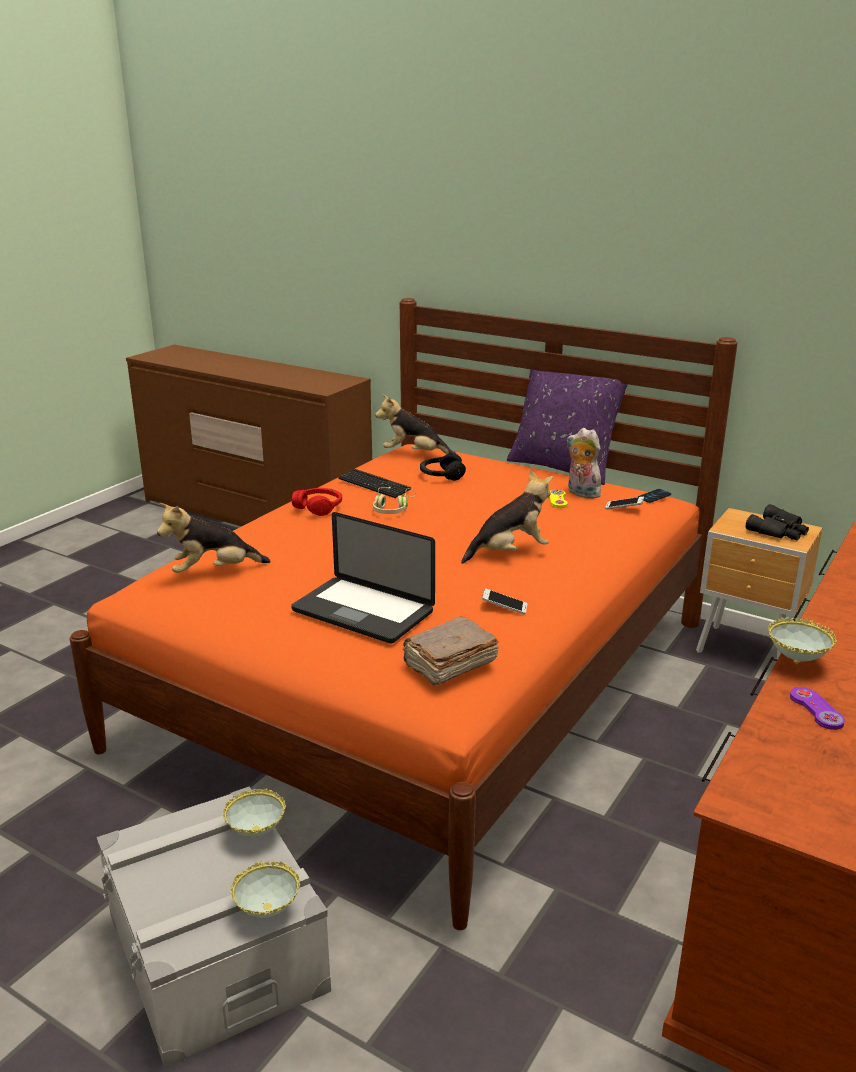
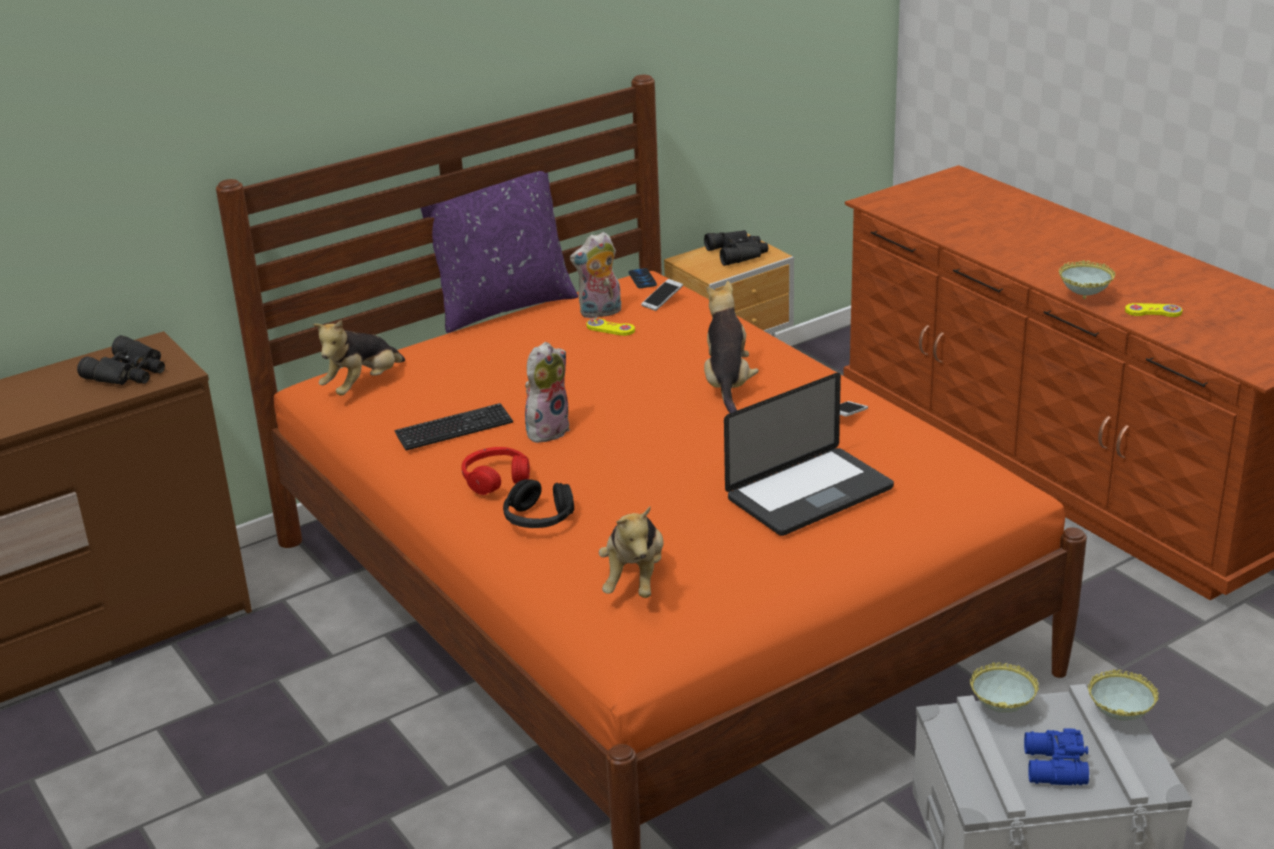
camera: 65 degrees left, 5 degrees up
(181, 877) = (1053, 768): none -> blue binoculars
(317, 382) = (129, 372): none -> black binoculars
(393, 509) = (547, 429): beige headphones -> plush toy
(441, 475) = (466, 379): black headphones -> black headphones (539, 519)
(449, 664) = (946, 466): brown book -> none
(816, 709) = (1153, 312): purple game controller -> yellow game controller

